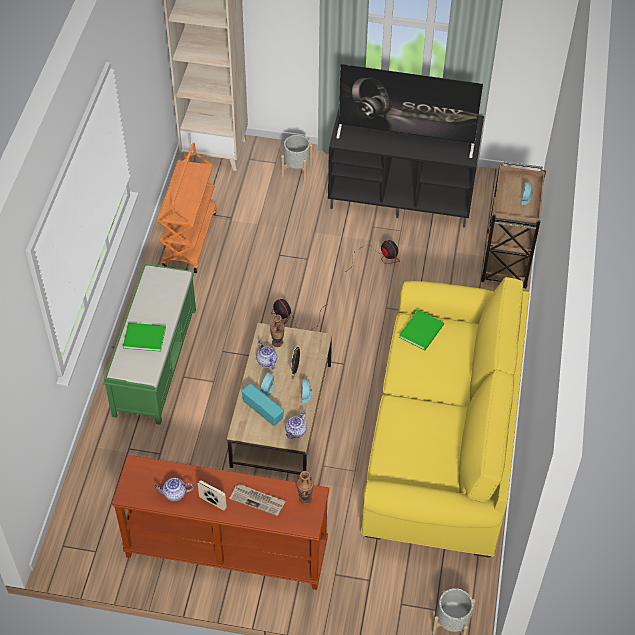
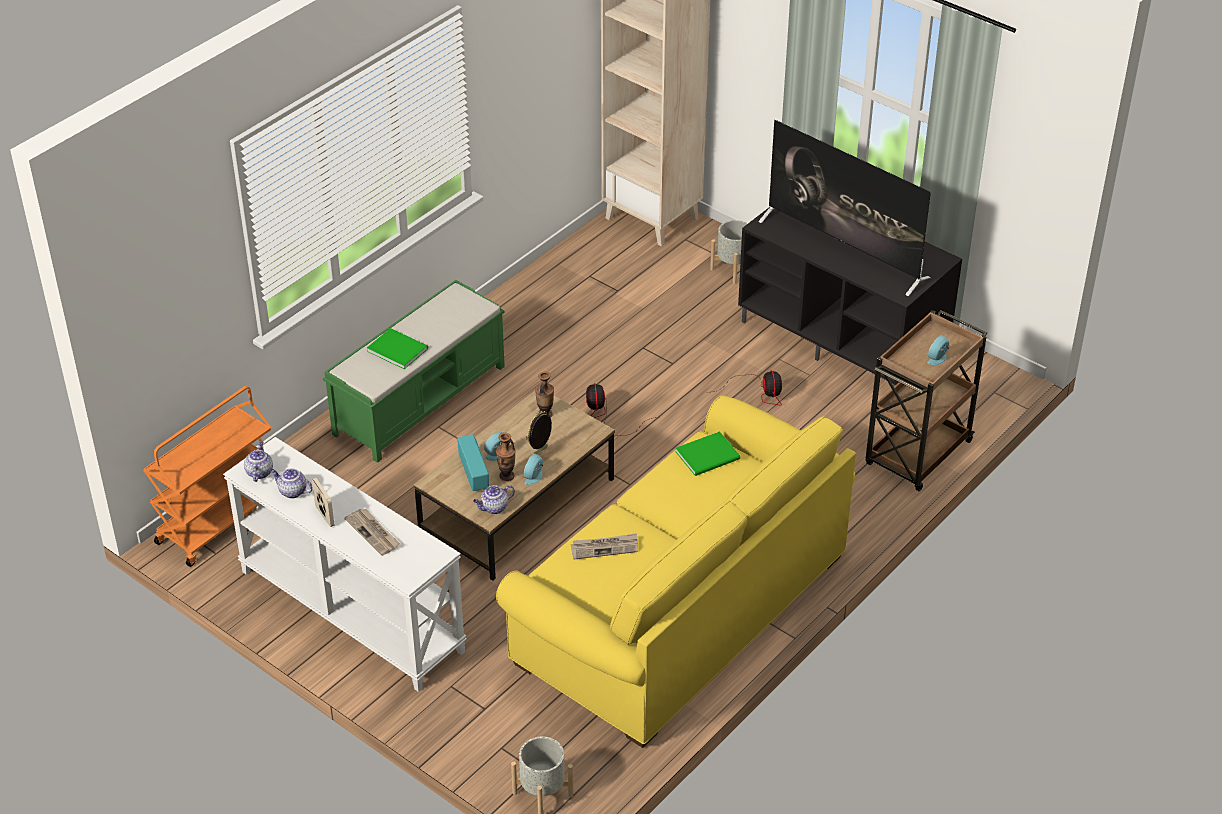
camera: 30 degrees right, 10 degrees down
(189, 238) = (553, 295): orange cart -> orange cart (220, 520)
(225, 551) = (349, 611): brown console table -> white console table
(266, 361) = (518, 427): teapot -> teapot (259, 472)
(305, 499) = (425, 552): vase -> vase (506, 476)
(406, 432) = (605, 547): none -> newspaper

